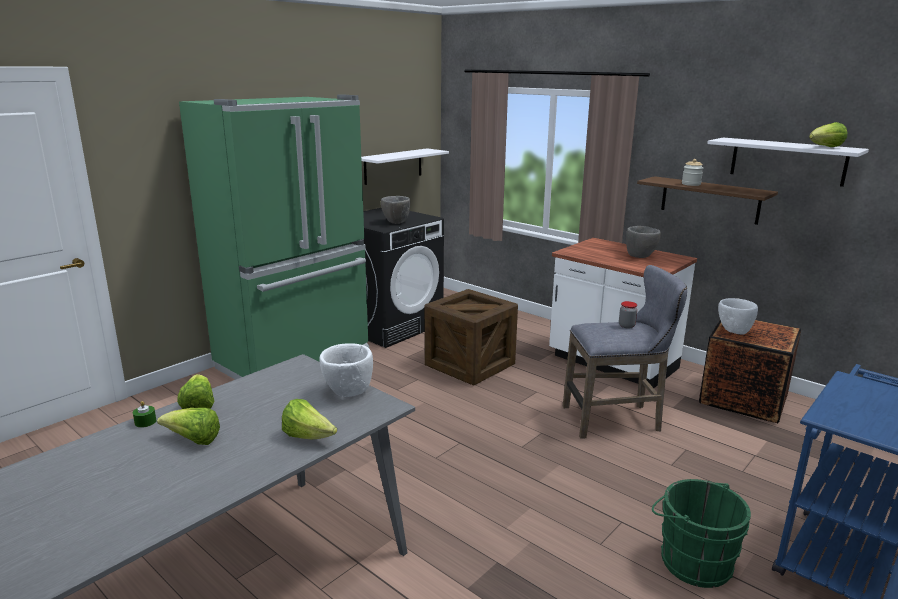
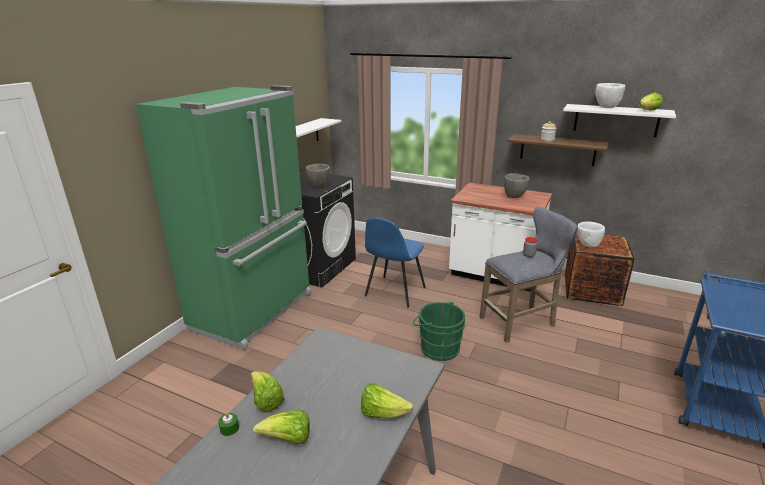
camera: 15 degrees left, 5 degrees up
(348, 393) = (383, 360): white bowl -> white bowl (607, 107)
(470, 365) = (394, 292): crate -> blue chair
(691, 560) = (628, 428): green bucket -> green bucket (437, 348)

